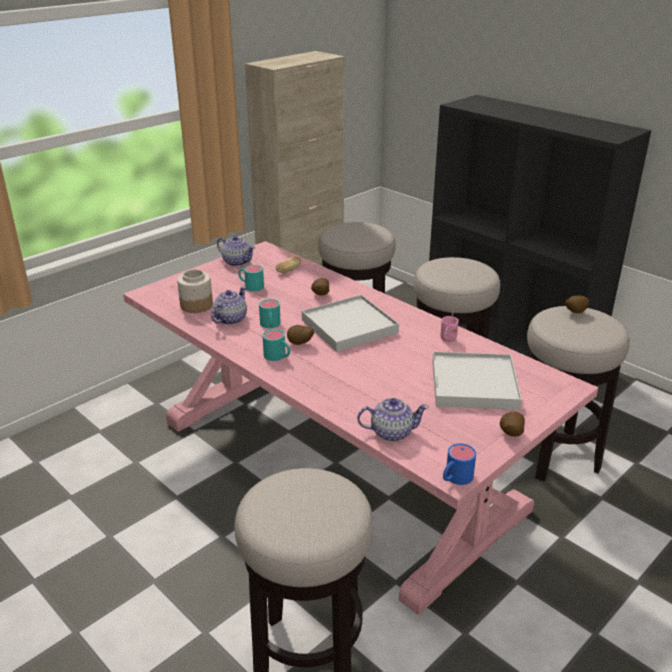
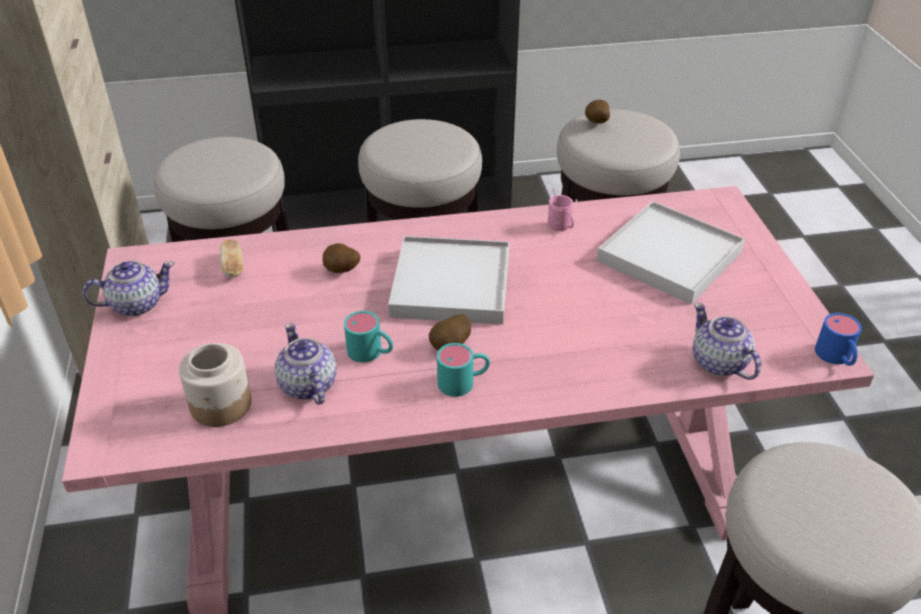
camera: 55 degrees left, 10 degrees up
(250, 286) = (232, 323): turquoise mug -> none
(391, 432) = (719, 363): teapot -> teapot turned 60 degrees counterclockwise
(510, 434) = (781, 281): potato -> none

